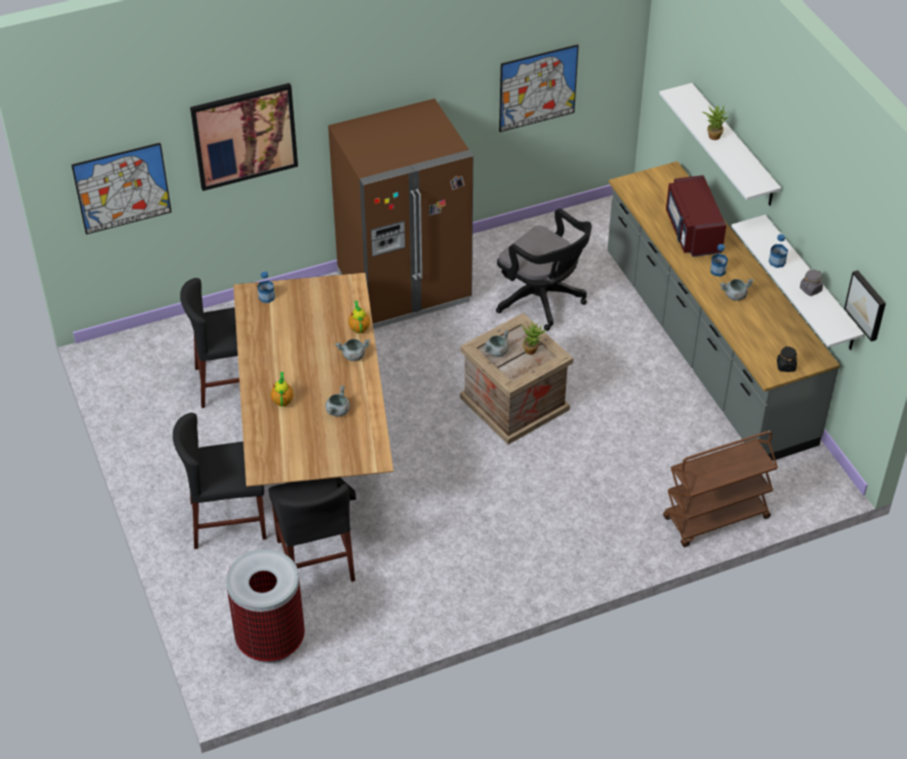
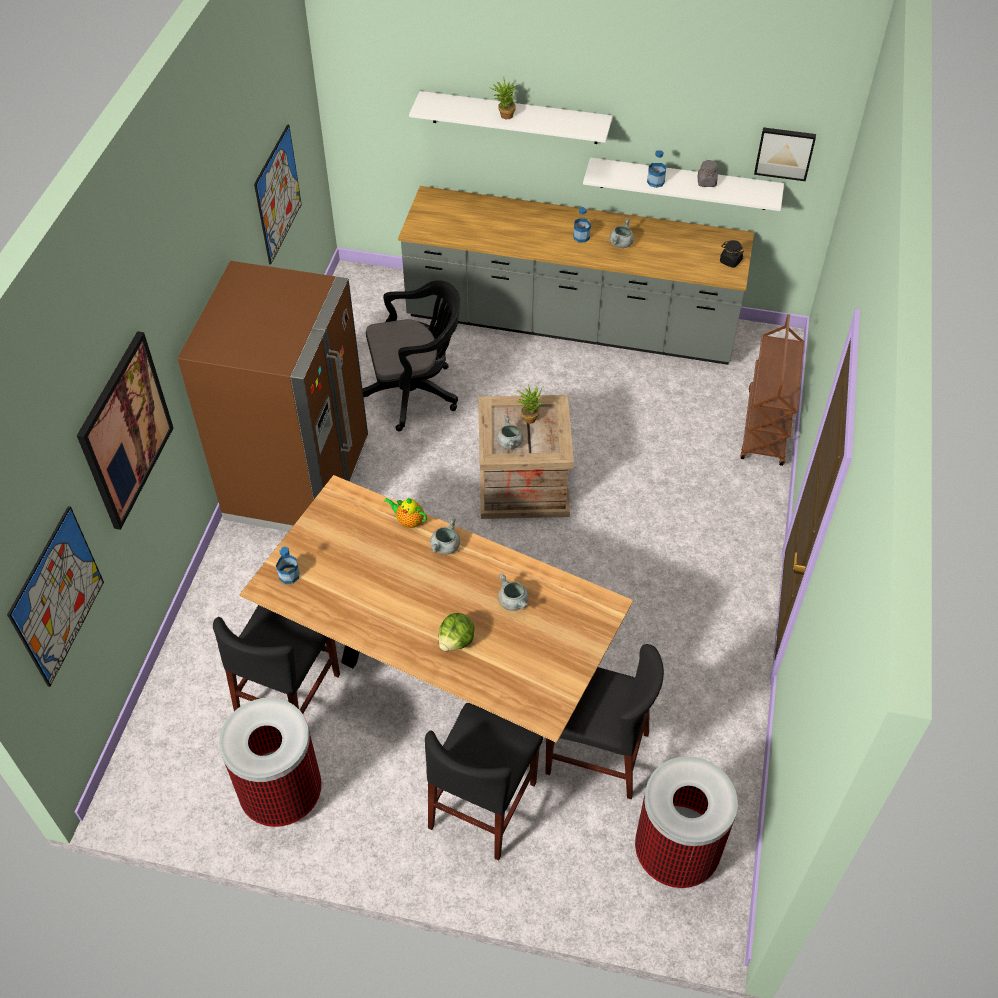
camera: 55 degrees left, 5 degrees up
(159, 419) = (281, 794): none -> trash can
(283, 400) = (456, 641): teapot -> lettuce
(692, 232) = (518, 225): red microwave -> none

